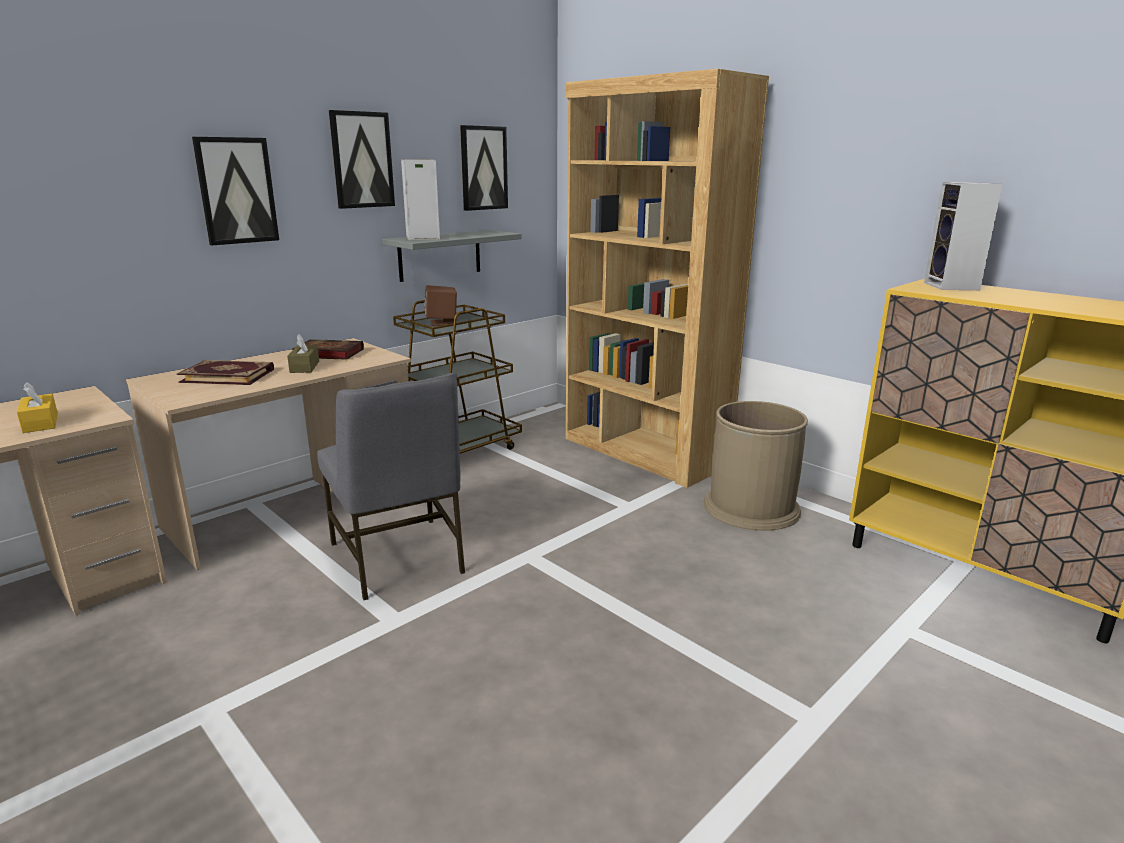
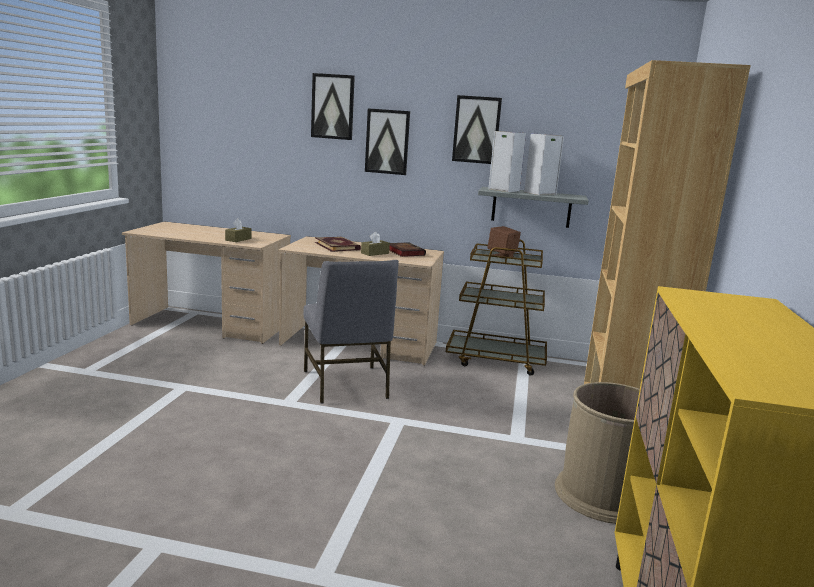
camera: 55 degrees right, 5 degrees down
(40, 423) = (238, 239): yellow tissue box -> brown tissue box
(398, 558) = (346, 385): grey chair -> grey chair turned 45 degrees counterclockwise
(483, 168) = (588, 144): picture -> picture (333, 106)
(953, 286) = (743, 306): speaker -> speaker (539, 193)

